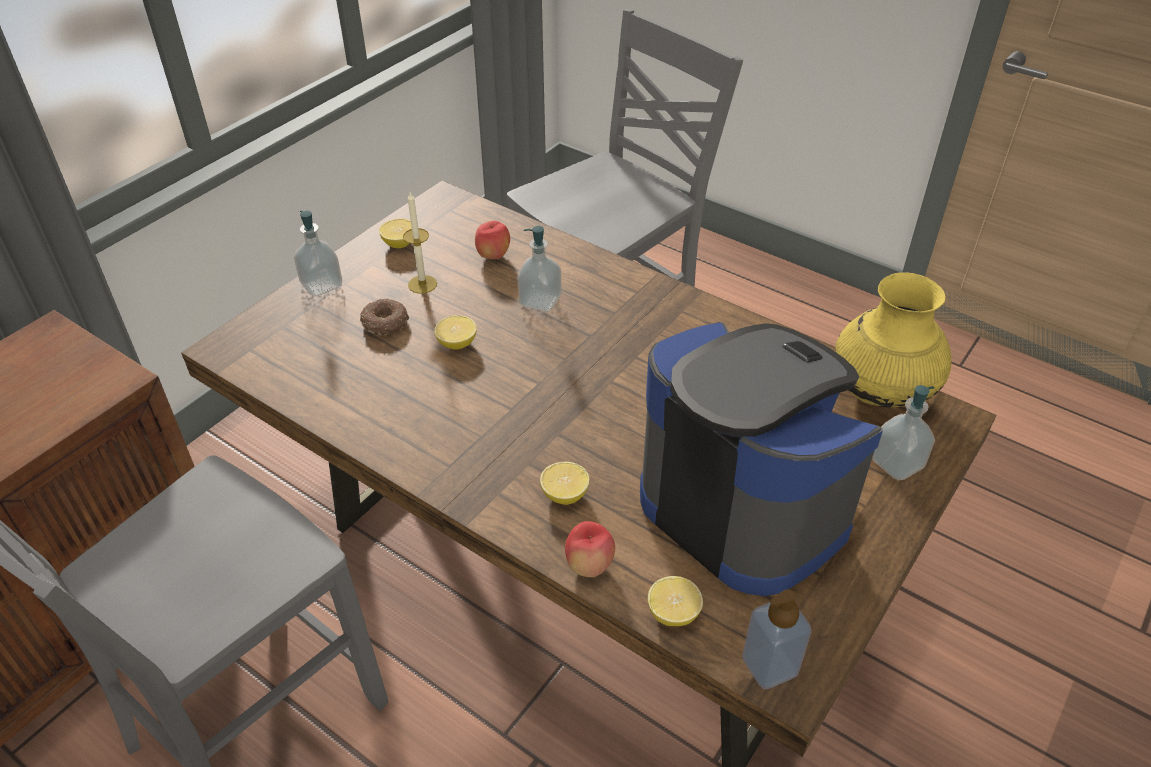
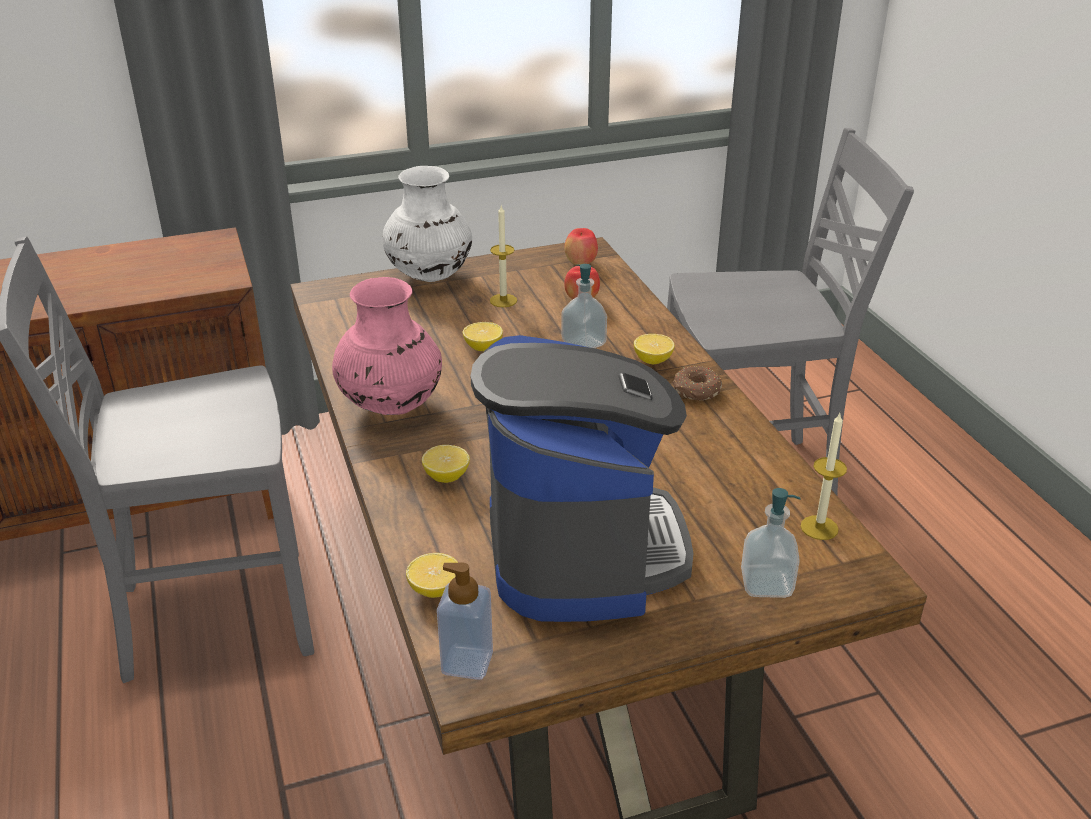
camera: 35 degrees right, 10 degrees down
(322, 285) = (429, 276): soap dispenser -> white vase
(385, 324) = (445, 316): donut -> donut (696, 391)
(400, 243) = (518, 268): lemon -> lemon (653, 360)
(436, 446) = (390, 406): none -> pink vase
(589, 566) = (408, 529): apple -> apple (580, 263)
(881, 394) = (819, 527): yellow vase -> candle

